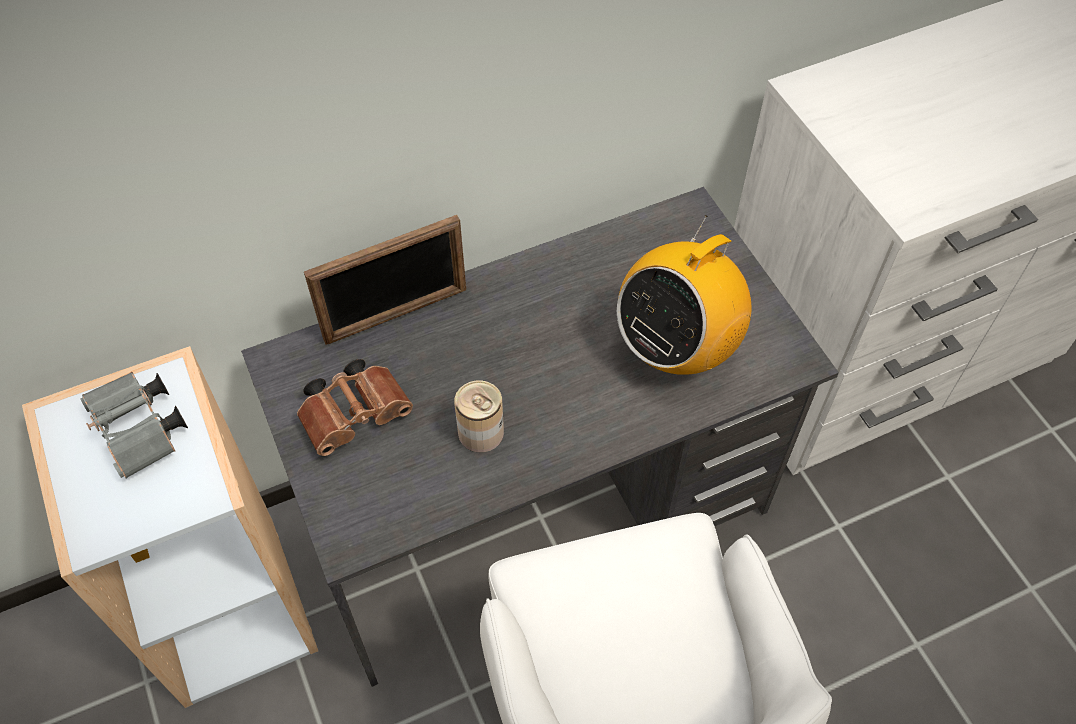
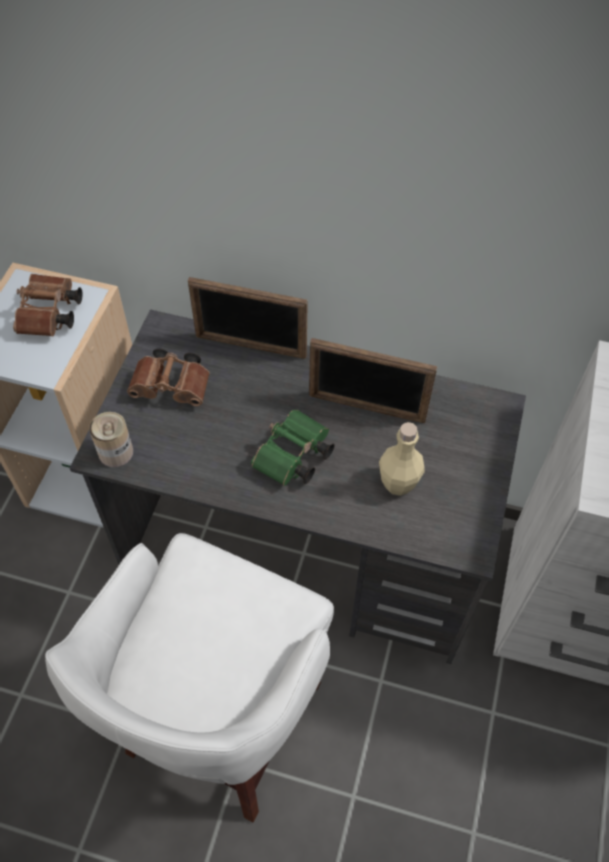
camera: 40 degrees right, 0 degrees up
(141, 433) = (50, 316): grey binoculars -> brown binoculars
(481, 432) = (229, 447): can -> can (115, 452)
(555, 396) = (293, 458): none -> green binoculars
(575, 296) = (366, 408): none -> picture frame
(676, 348) = (398, 483): radio -> beige bottle

